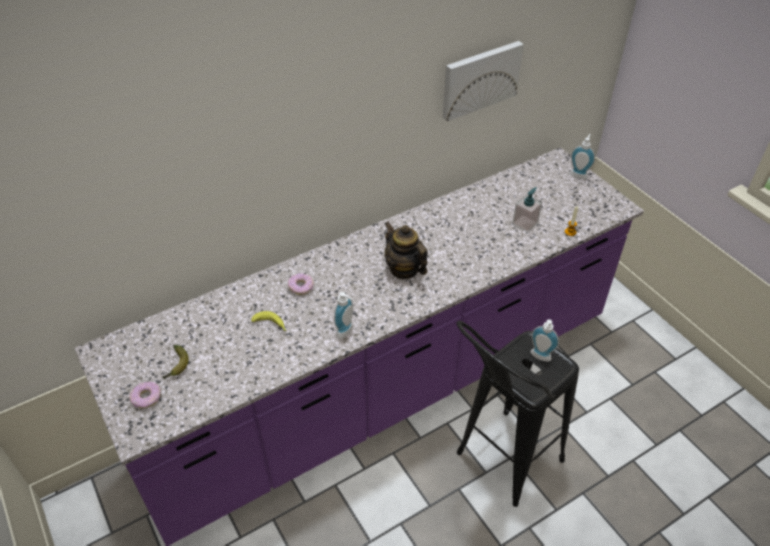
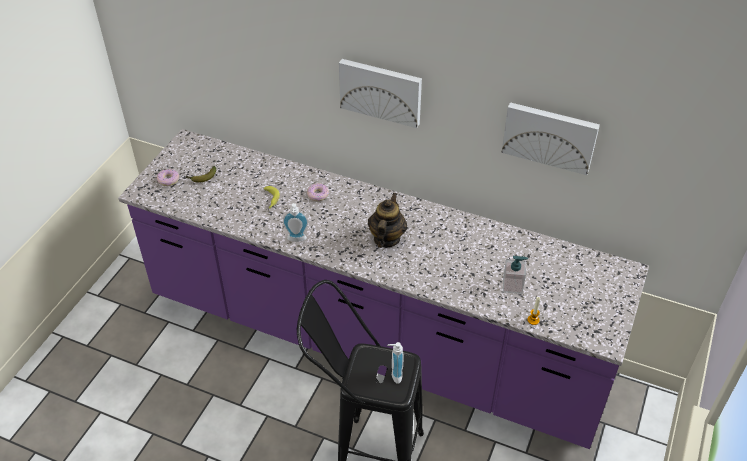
camera: 55 degrees right, 0 degrees up
(320, 133) = (381, 91): none -> picture
(579, 174) = (622, 294): soap dispenser -> none

